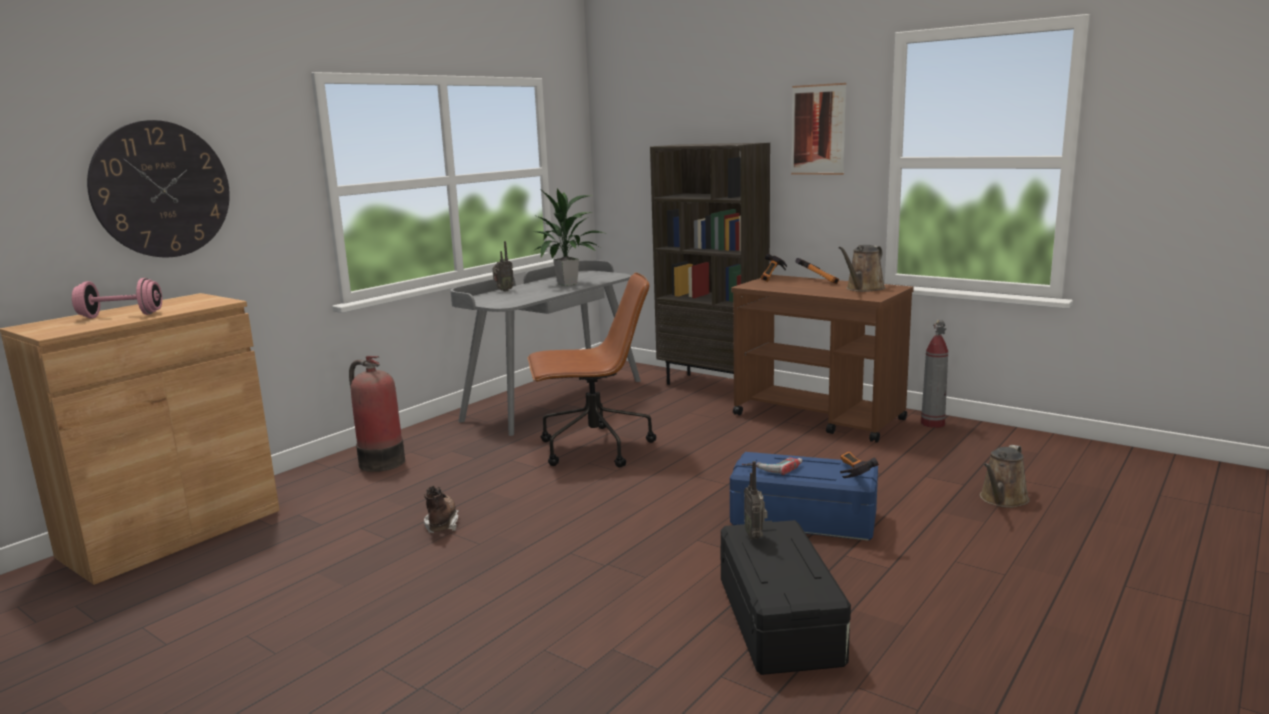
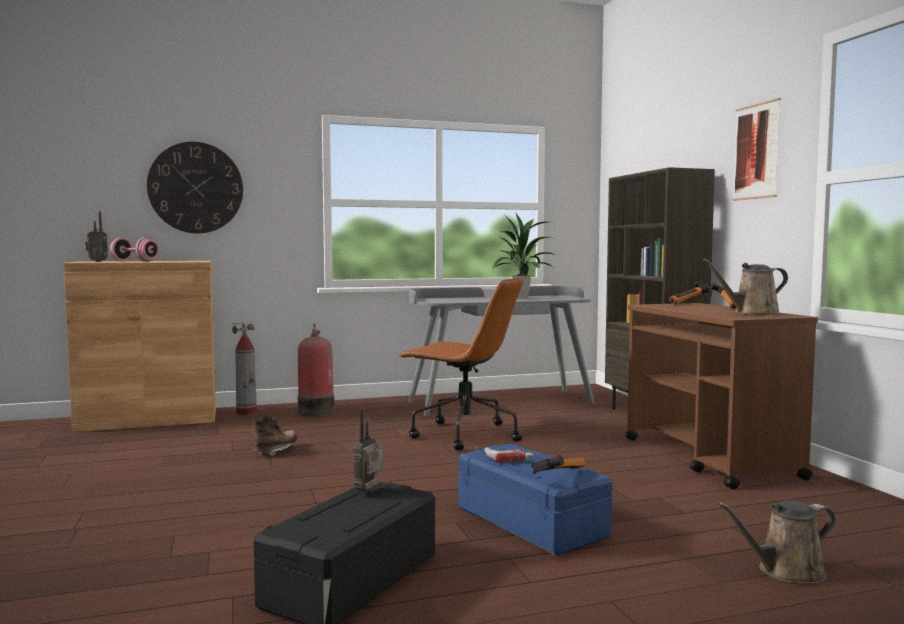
camera: 35 degrees right, 10 degrees down
(503, 290) = (464, 297): radio -> radio (98, 261)
(932, 423) = (836, 490): fire extinguisher -> fire extinguisher (246, 412)

